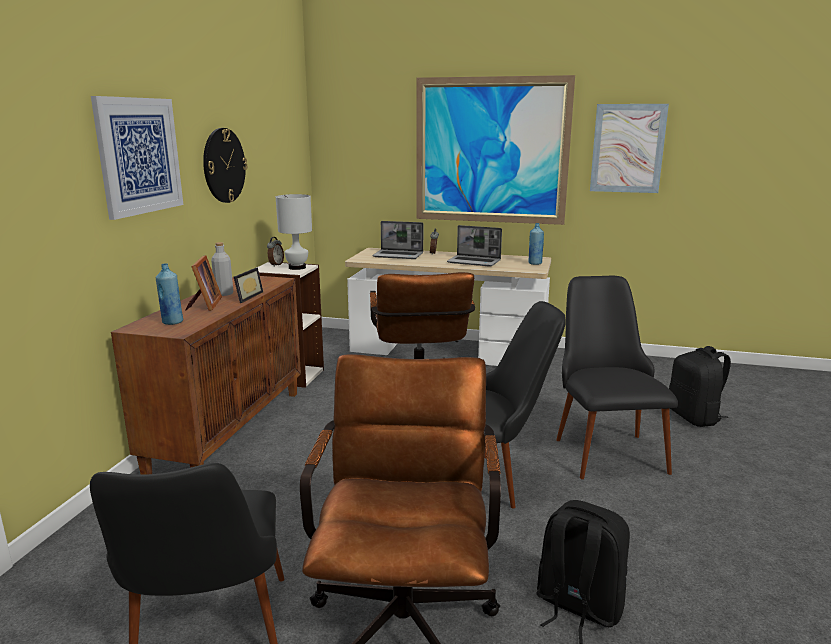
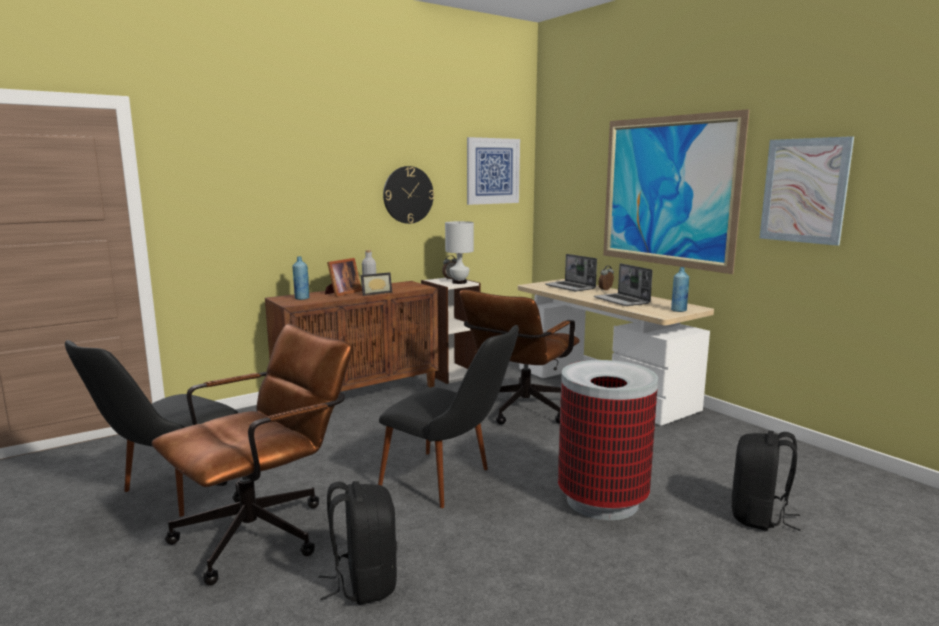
camera: 40 degrees right, 5 degrees down
(139, 156) = (314, 183): picture -> picture (492, 171)
(603, 446) = (602, 500): black chair -> trash can

